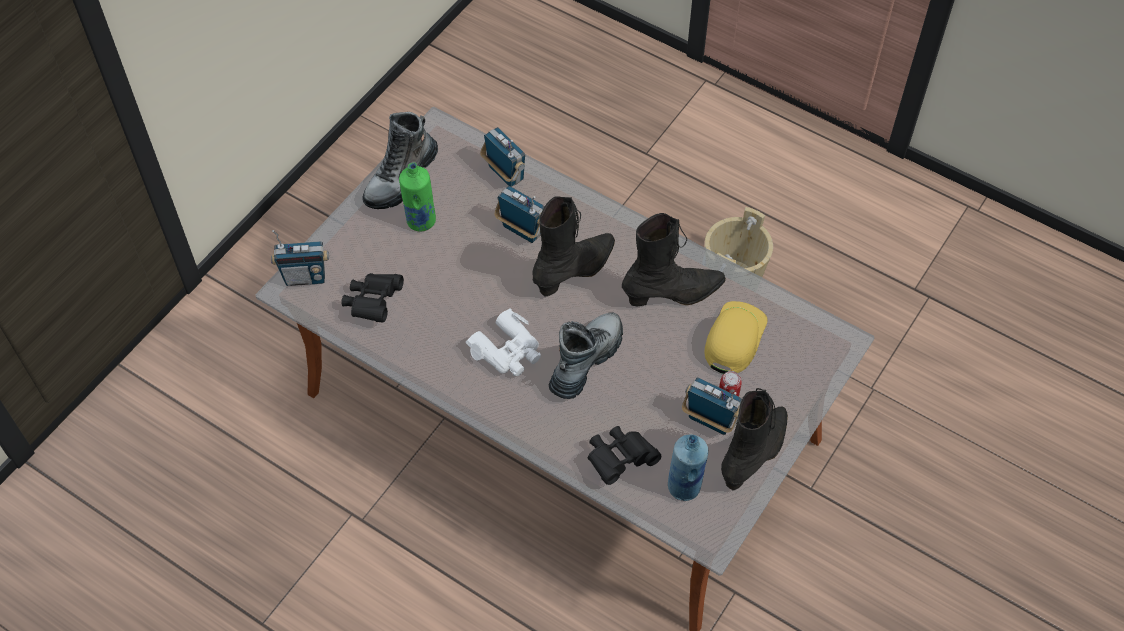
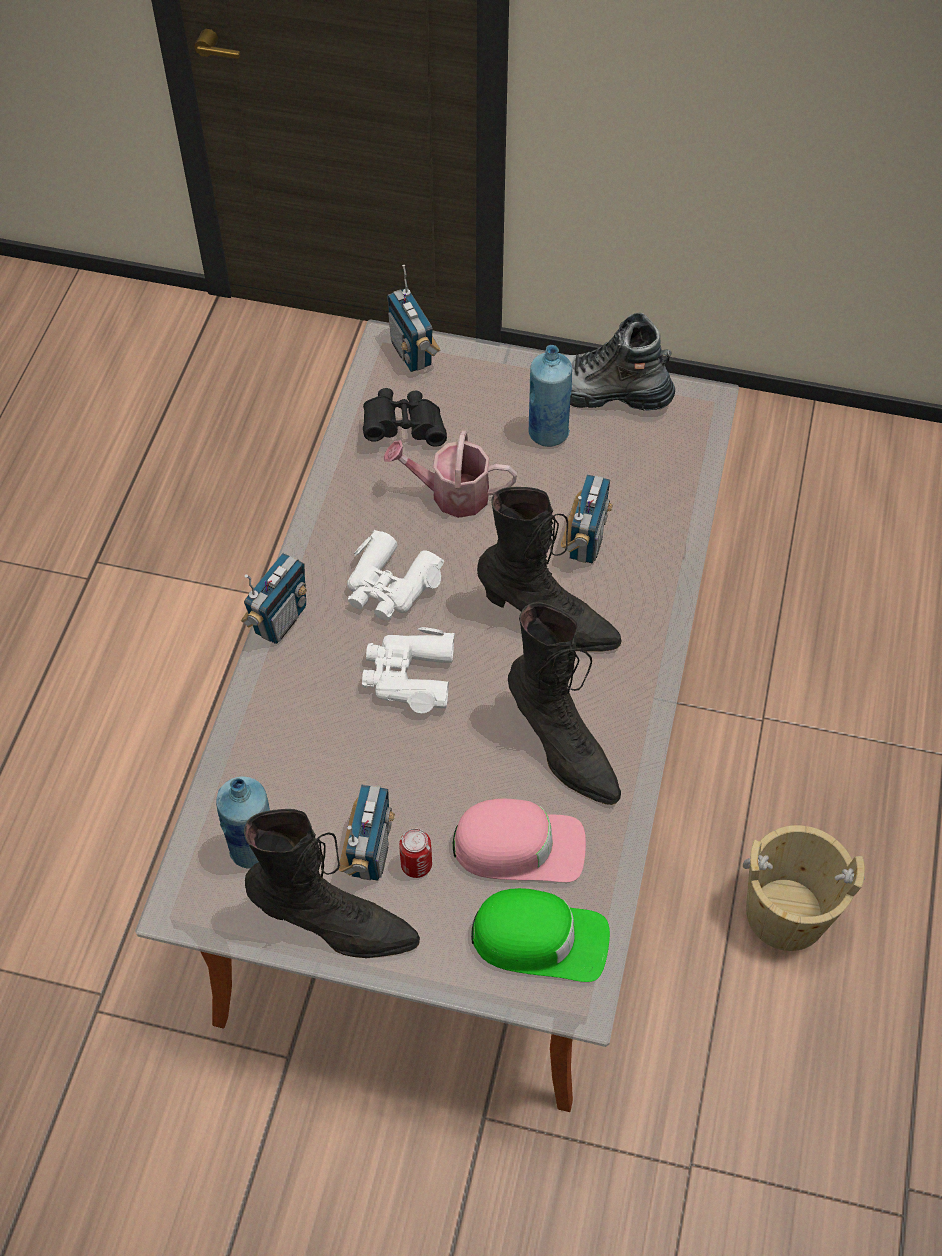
camera: 70 degrees right, 0 degrees up
(420, 221) = (547, 432): green bottle -> blue bottle
(446, 292) = (451, 494): none -> watering can
(505, 174) = (668, 494): radio -> radio (280, 620)
(586, 361) = (409, 676): boot -> white binoculars
(620, 459) = (271, 760): black binoculars -> none
(734, 339) = (519, 846): yellow cap -> pink cap
(799, 347) = (540, 939): none -> green cap

